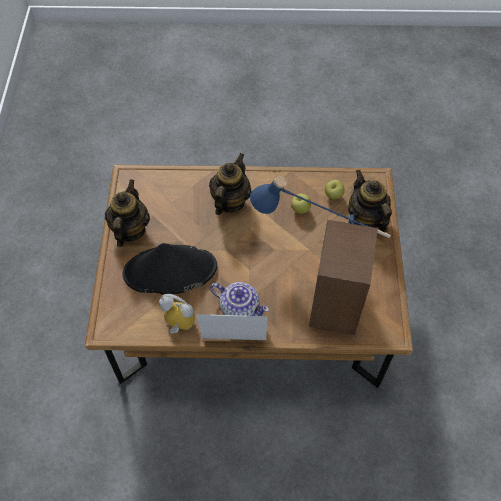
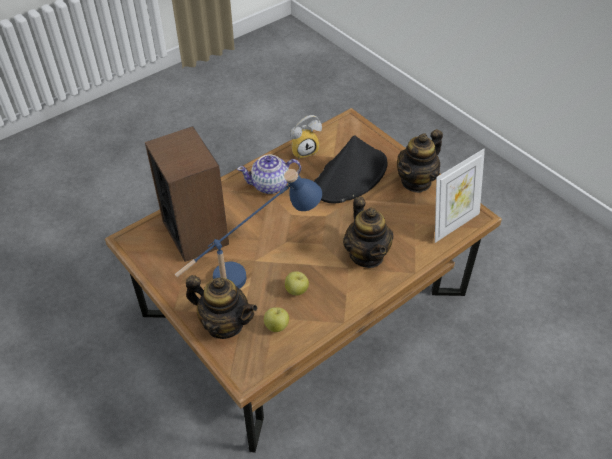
camera: 140 degrees right, 10 degrees down
(130, 230) = (416, 181): teapot -> teapot turned 75 degrees clockwise
(234, 345) = (251, 162): picture frame -> picture frame (452, 224)

